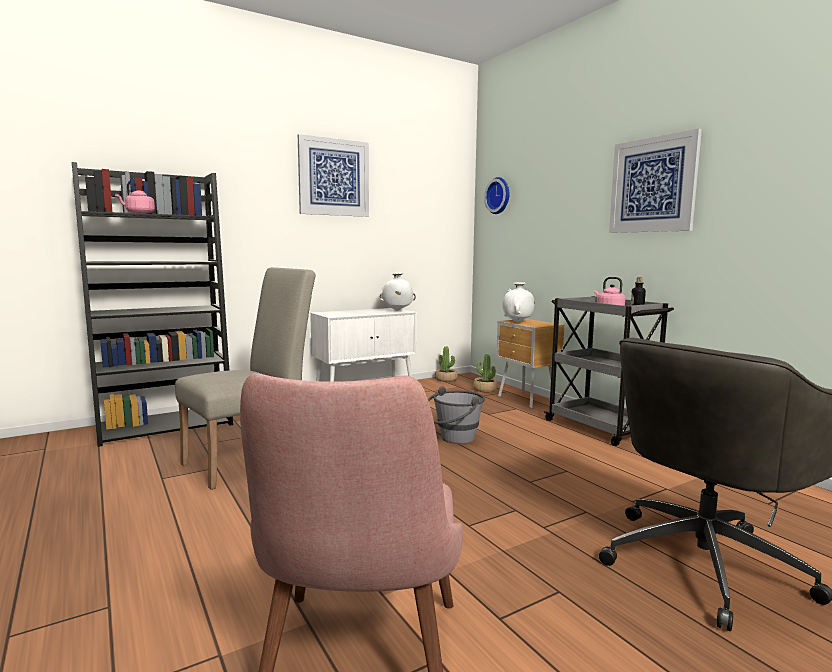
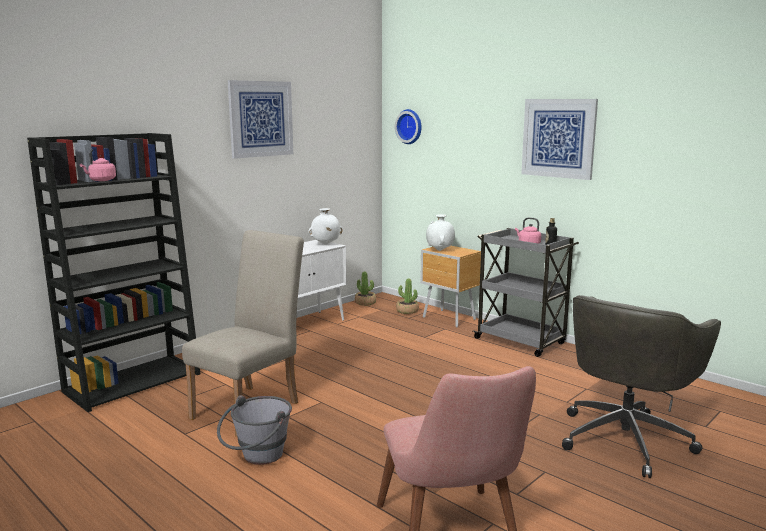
camera: 15 degrees left, 5 degrees up
(452, 440) = (409, 366): grey bucket -> grey bucket (257, 458)

